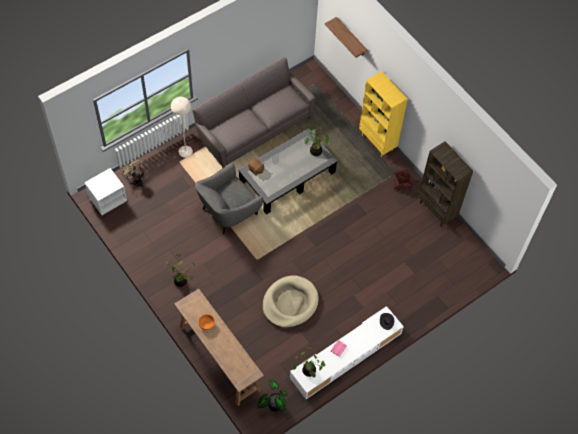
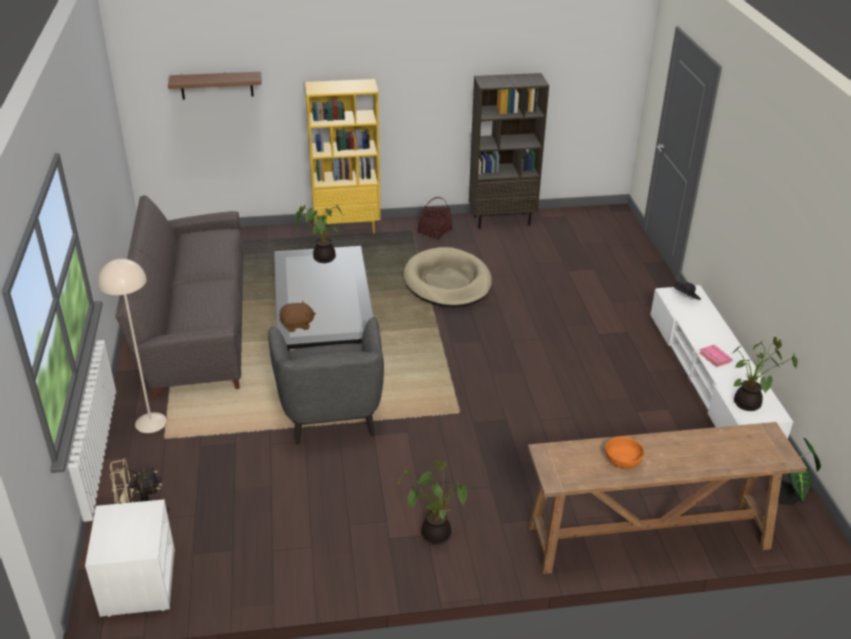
camera: 60 degrees left, 25 degrees down
(290, 303) = (574, 404): beige dog bed -> beige dog bed (447, 282)

